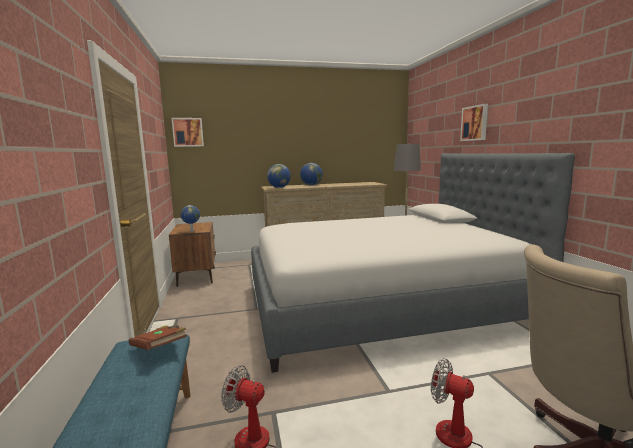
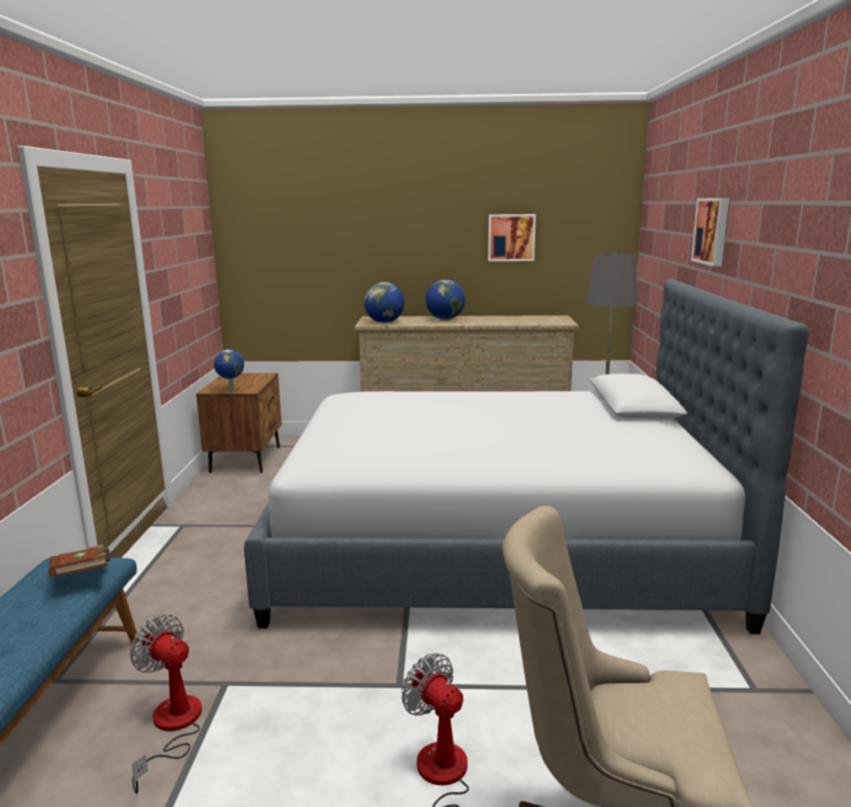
camera: 15 degrees right, 5 degrees up
(188, 132) = (245, 224): picture -> picture (511, 237)

